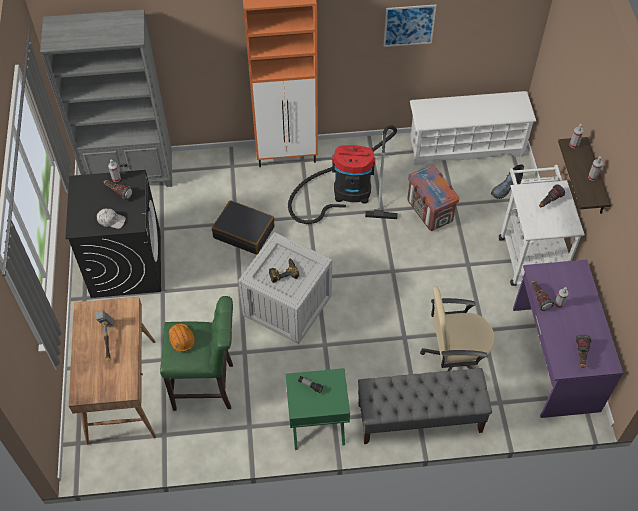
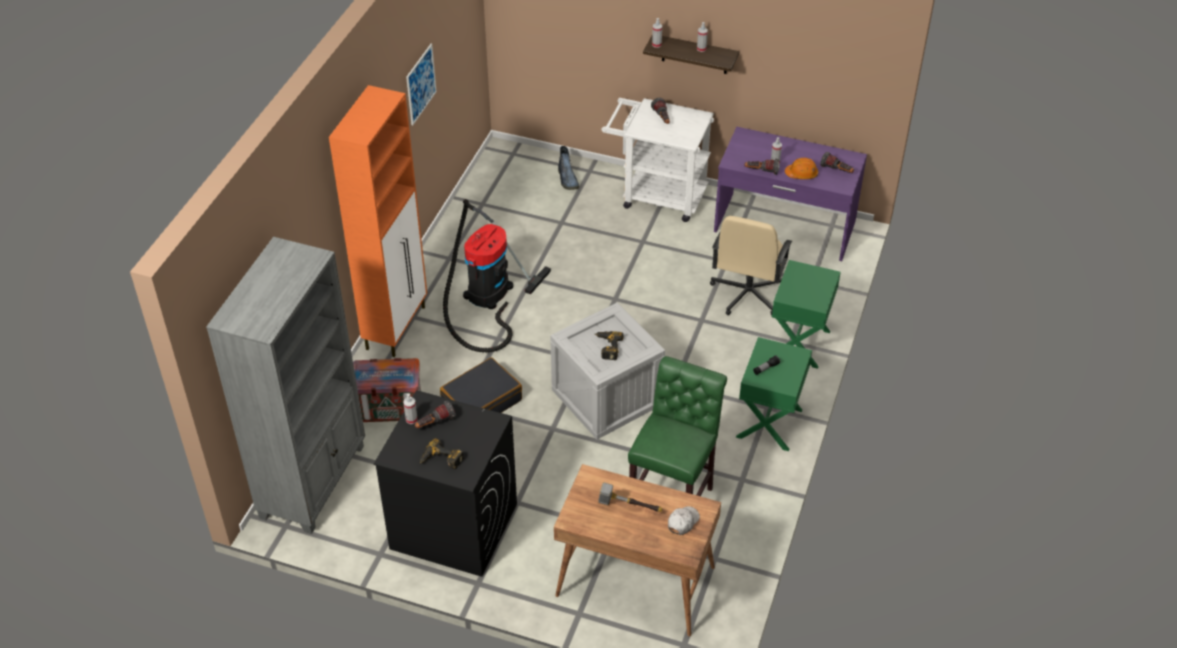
camera: 65 degrees left, 10 degrees down
(86, 209) = (440, 460): none -> power drill
(111, 220) = (474, 441): white cap -> white cap (682, 522)
(181, 339) = (665, 441): orange hard hat -> orange hard hat (801, 174)
(419, 418) = (800, 343): grey bench -> green nightstand
(430, 211) = (558, 243): crate -> crate (390, 409)
(466, 146) = (492, 185): white shoe rack -> none

